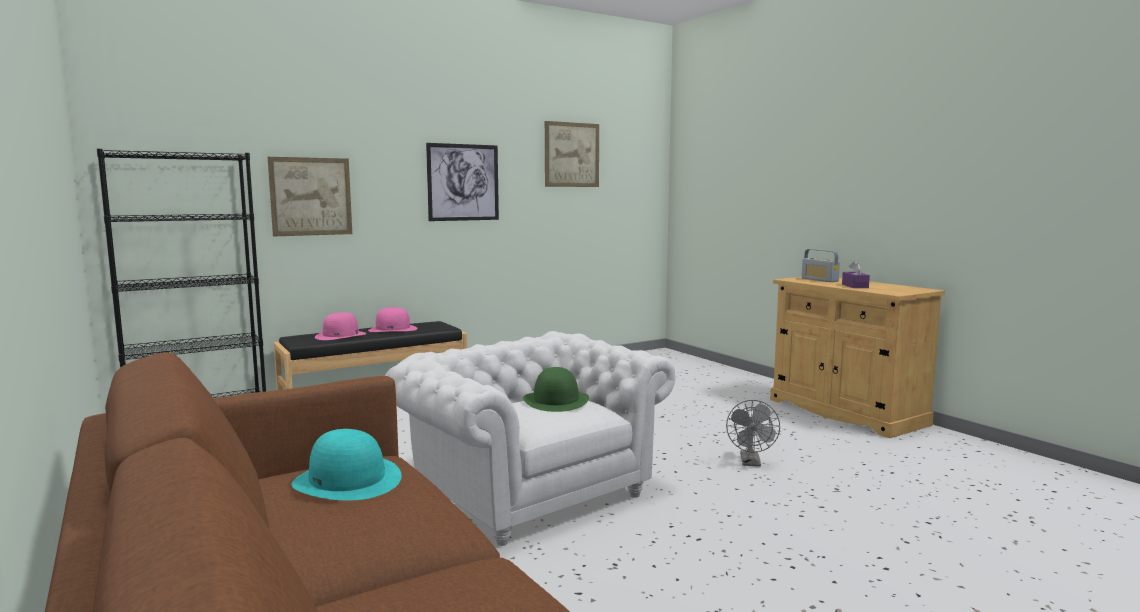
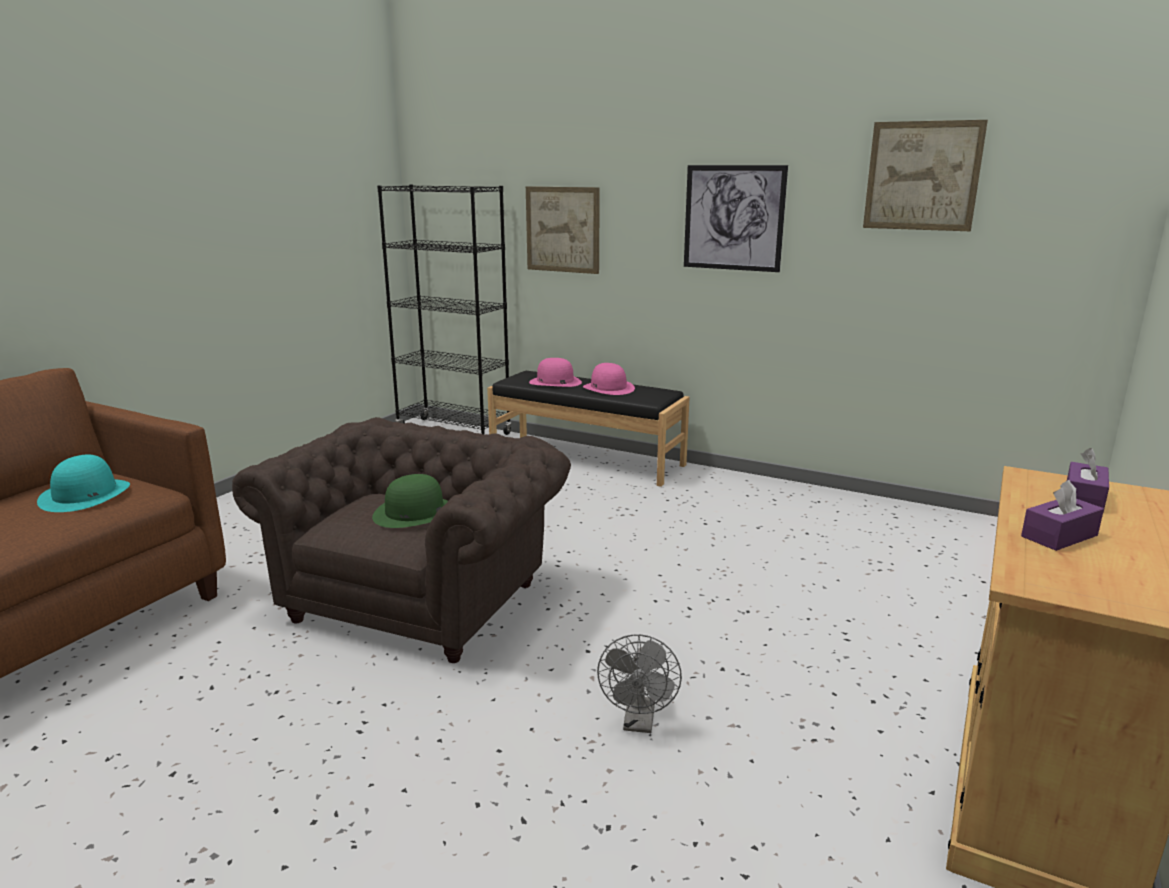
camera: 60 degrees right, 10 degrees up
(529, 491) = (422, 597): white armchair -> brown armchair
(751, 463) = (639, 723): grey fan -> grey fan turned 60 degrees counterclockwise
(819, 280) = (1083, 499): radio -> purple tissue box

